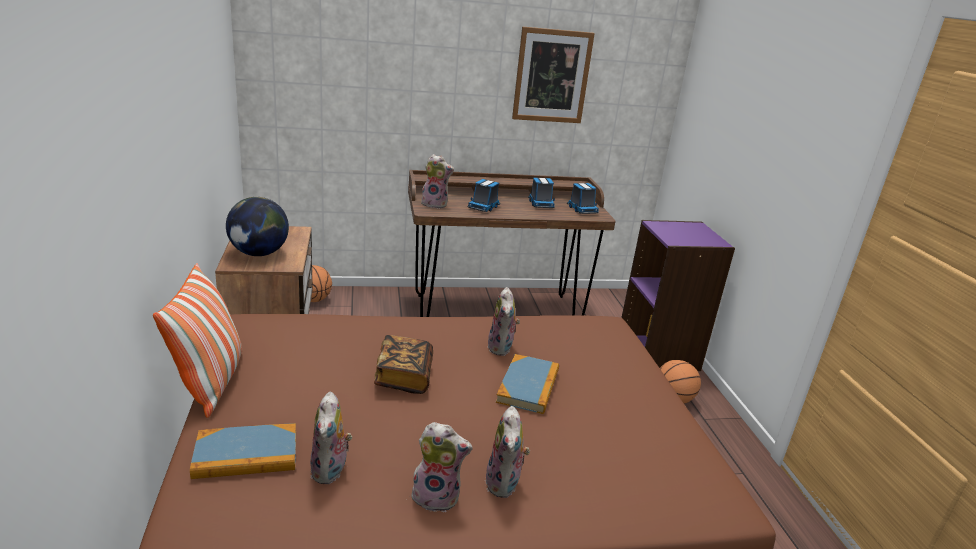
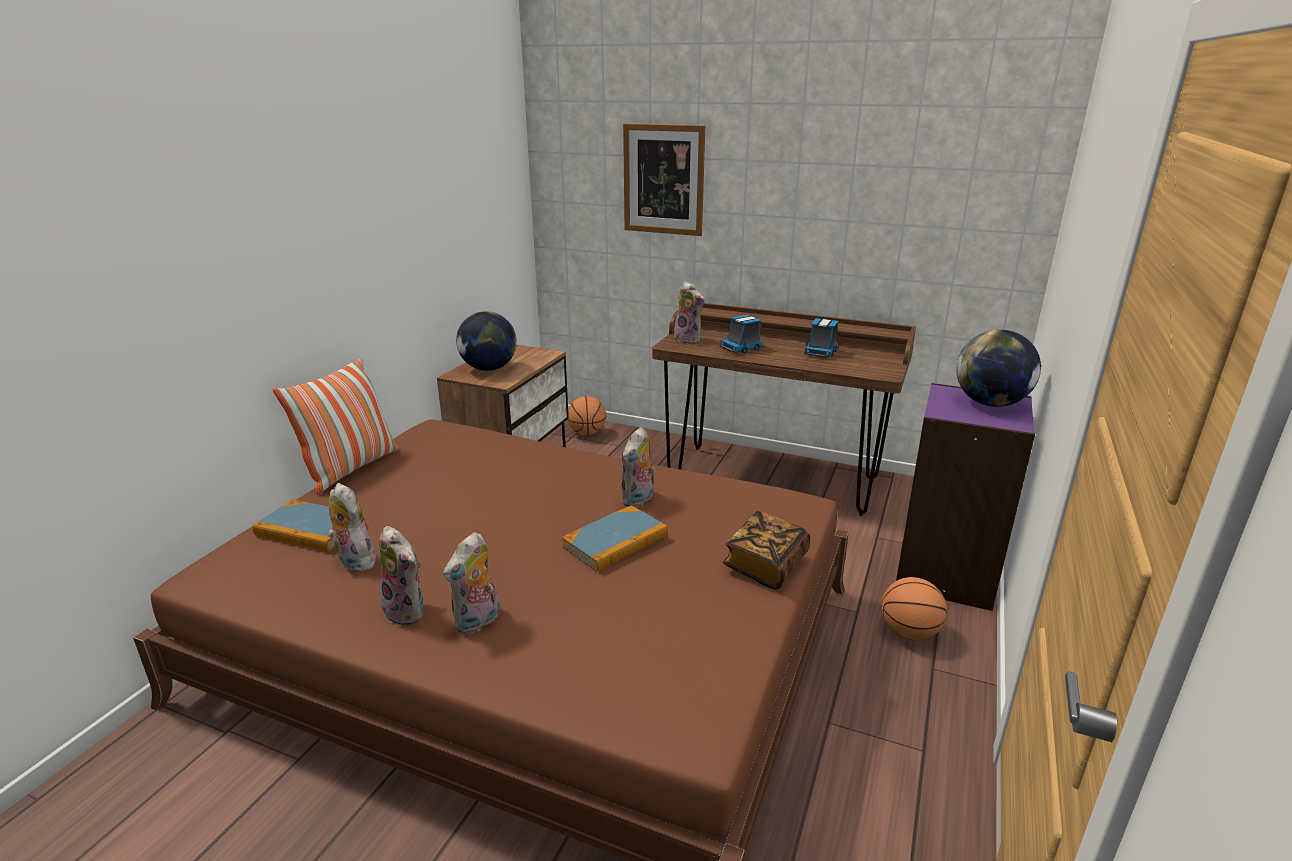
camera: 35 degrees right, 0 degrees up
(331, 471) = (354, 561): plush toy -> plush toy turned 105 degrees clockwise
(404, 377) = (505, 502): book -> book (765, 565)
(552, 76) = (863, 192): picture -> picture (663, 180)
(581, 209) = (870, 364): toy truck -> none
(689, 230) = (990, 403): none -> globe

